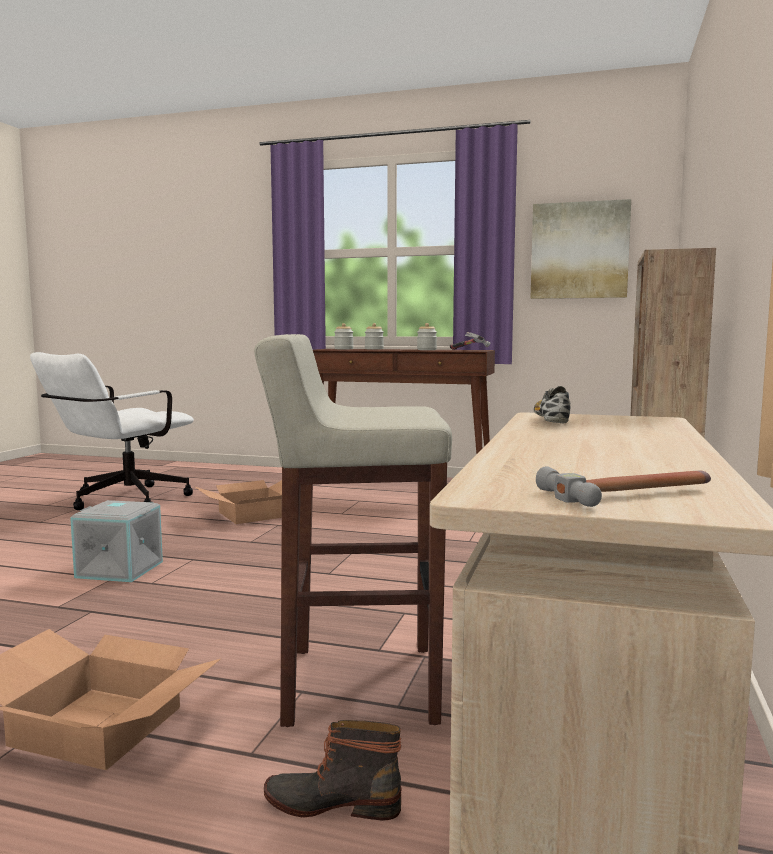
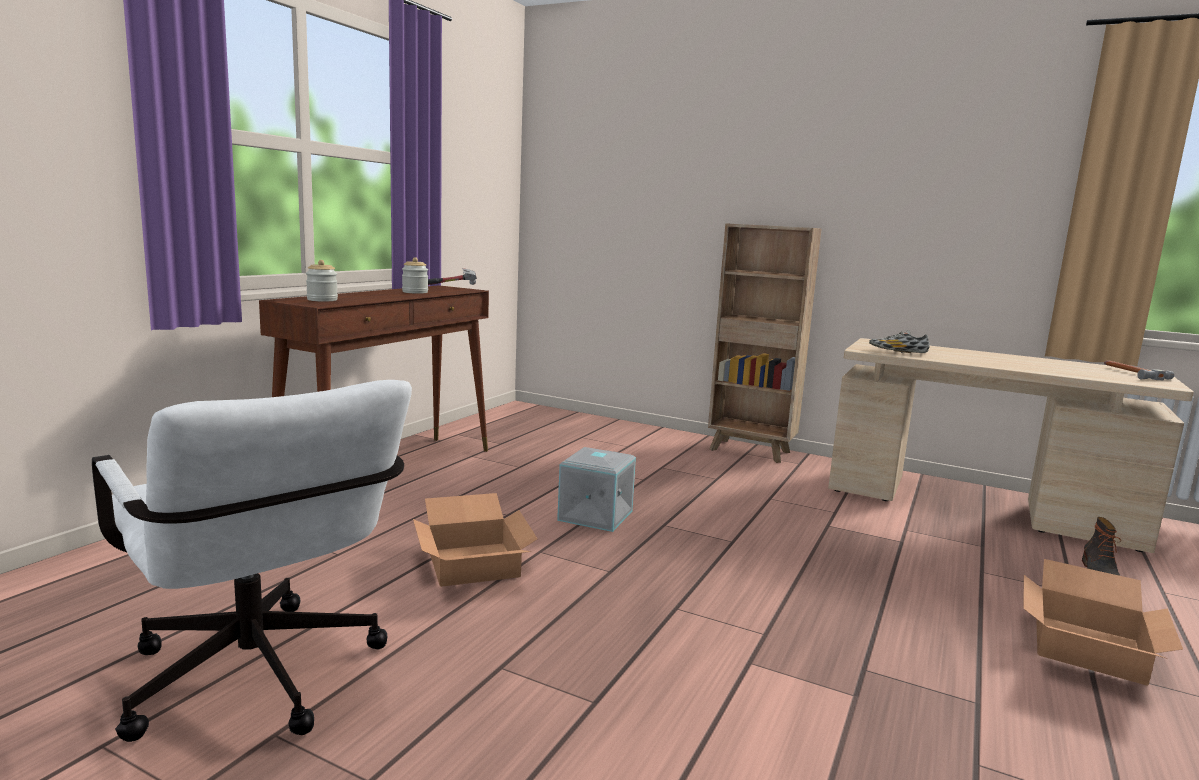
camera: 80 degrees left, 5 degrees up
(121, 569) = (711, 658): grey storage box -> grey storage box (594, 515)
(358, 684) = (960, 553): beige stool -> none
(374, 349) = (348, 296): jar -> none
(579, 250) = (469, 174): picture -> none

